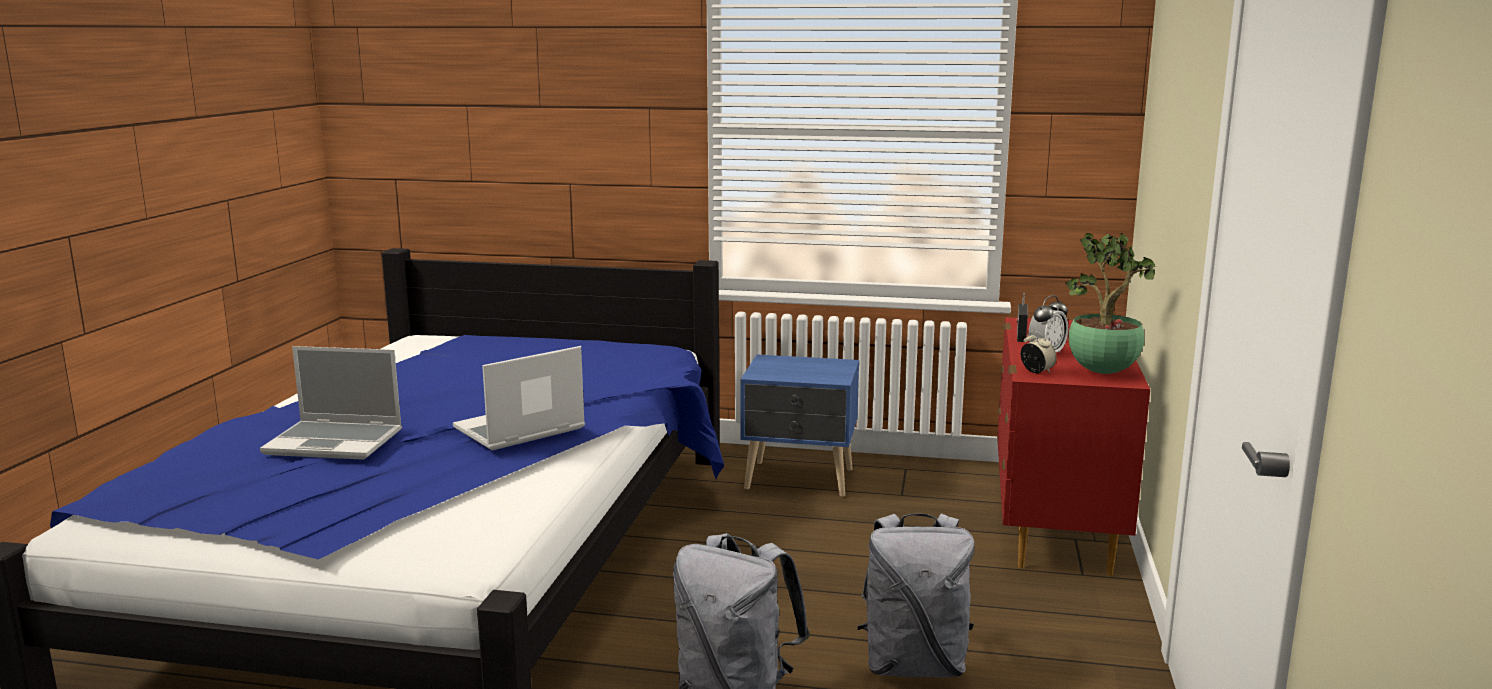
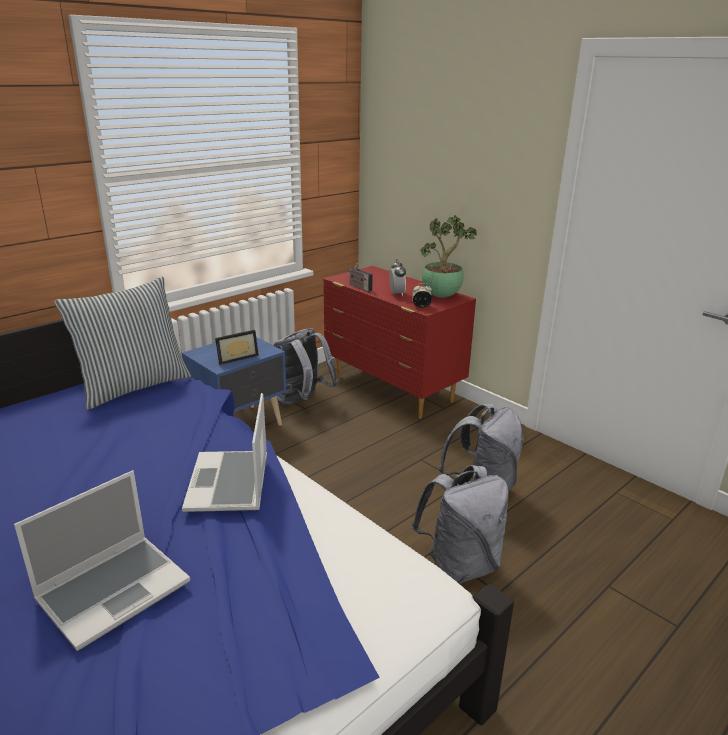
camera: 55 degrees left, 10 degrees up
(635, 354) = (134, 386): none -> pillow
(790, 374) = (236, 357): none -> picture frame
(913, 488) = (302, 401): none -> grey backpack

